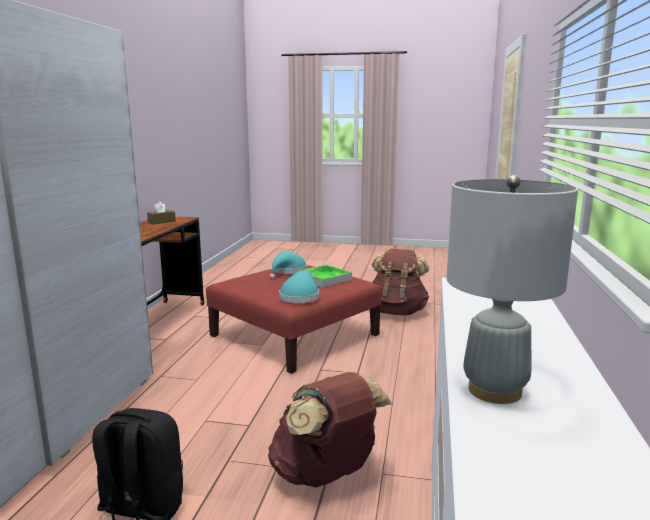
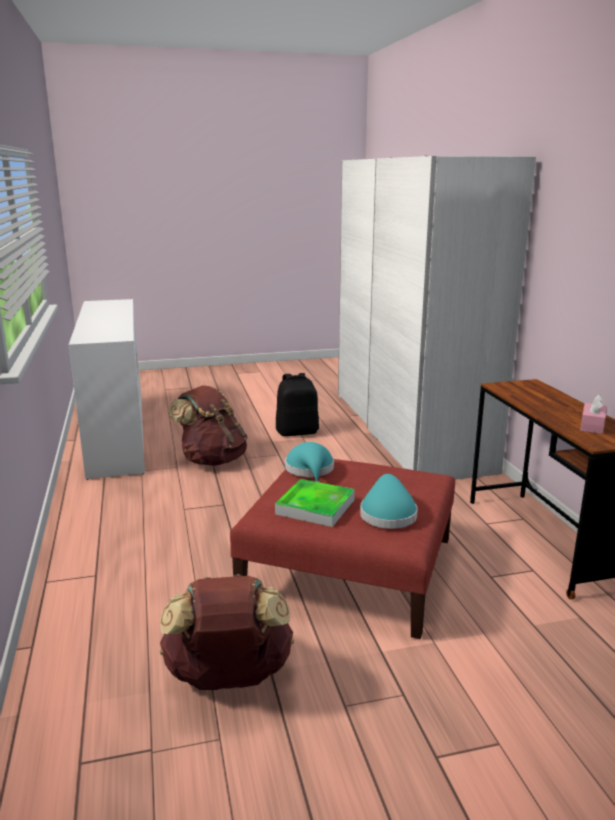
camera: 155 degrees right, 5 degrees up
(161, 222) = (592, 426): brown tissue box -> pink tissue box
(494, 390) = (118, 311): grey table lamp -> none

